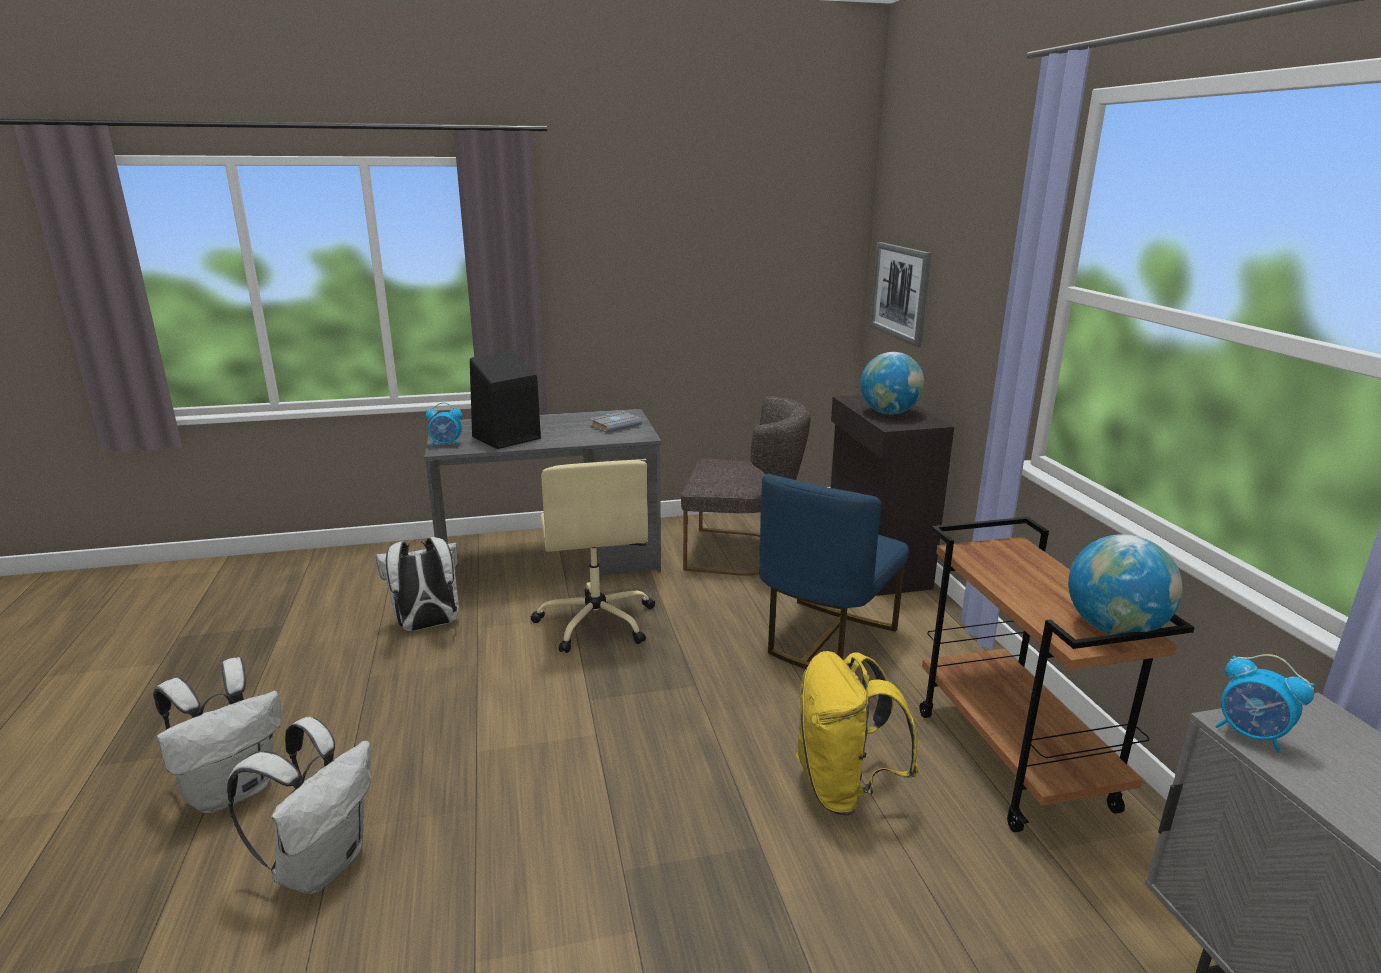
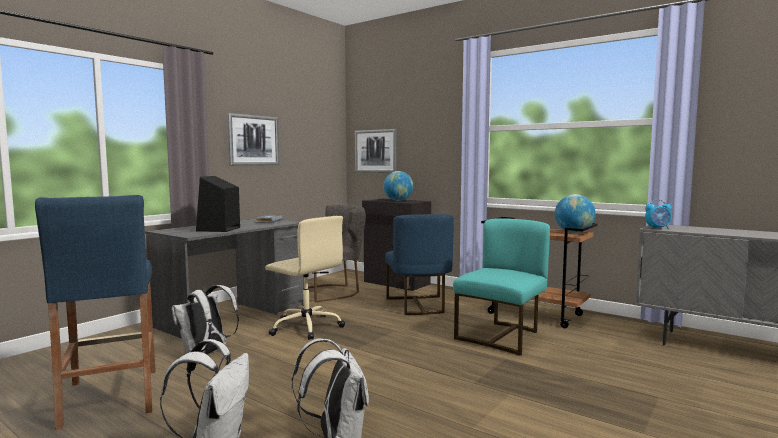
camera: 40 degrees left, 15 degrees down
(268, 657) = (110, 397): none -> blue stool
(446, 445) = (188, 234): alarm clock -> none
(642, 271) = (253, 140): none -> picture
(844, 788) = (502, 336): yellow backpack -> turquoise chair

